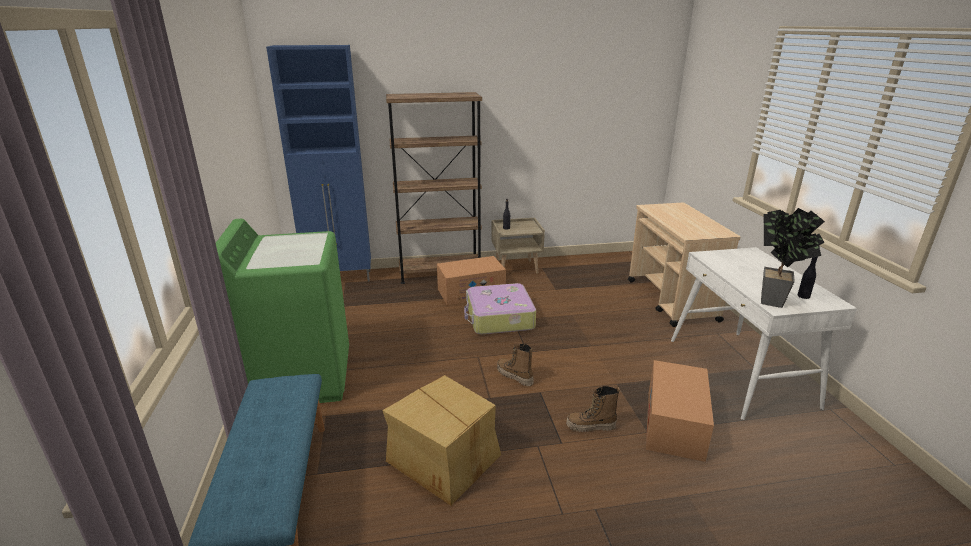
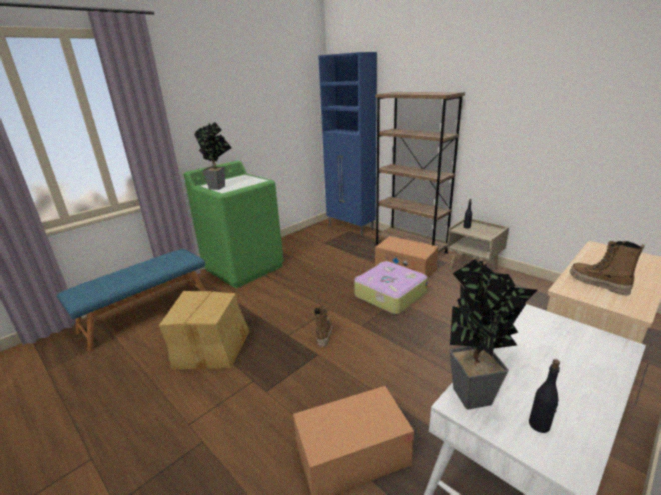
camera: 55 degrees right, 0 degrees up
(286, 260) = (219, 187): none -> potted plant
(590, 426) = (299, 399): boot -> boot (598, 284)

